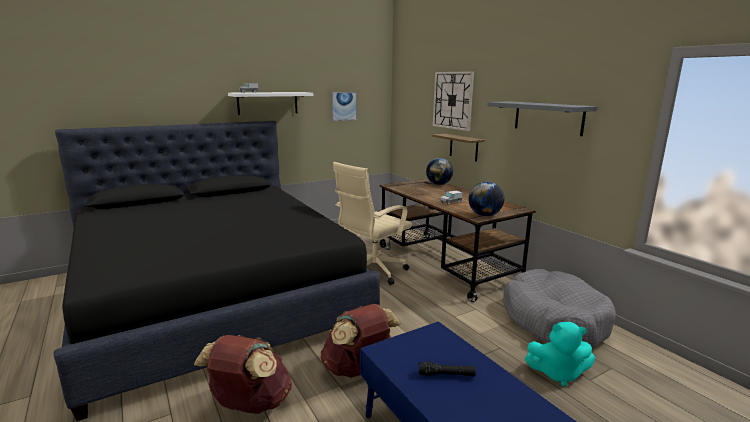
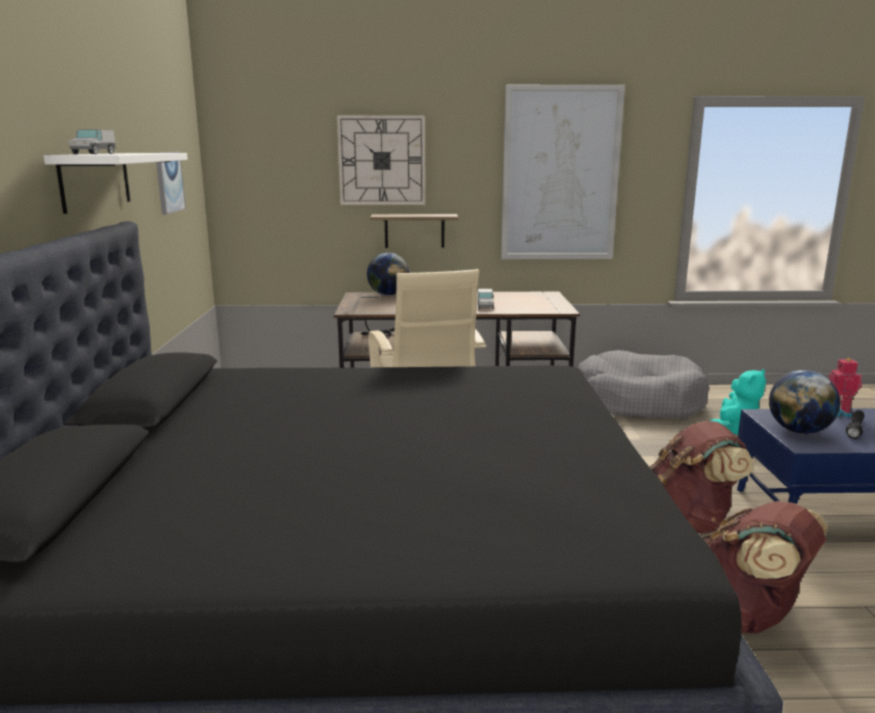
camera: 60 degrees left, 0 degrees up
(483, 365) = (838, 413): none -> toy robot
(485, 215) = (556, 306): globe -> globe (799, 431)
(548, 117) = (560, 174): grey shelf -> picture

